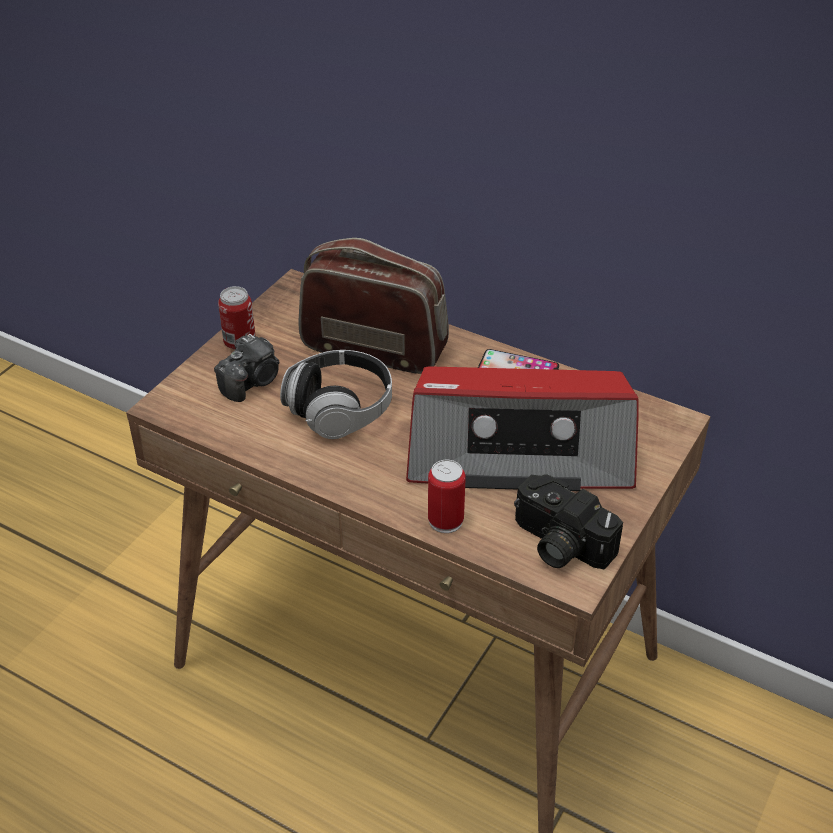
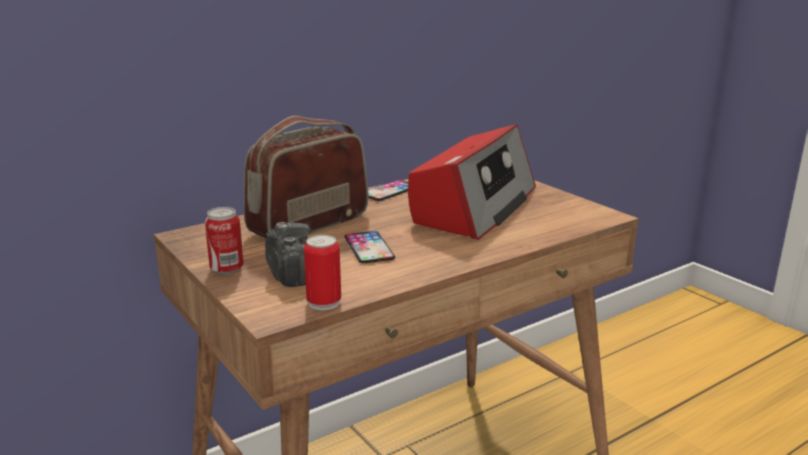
camera: 65 degrees left, 20 degrees down
(340, 410) = (369, 247): headphones -> phone
(445, 520) = (527, 237): can -> can (324, 302)
(558, 544) = (572, 213): camera -> none

